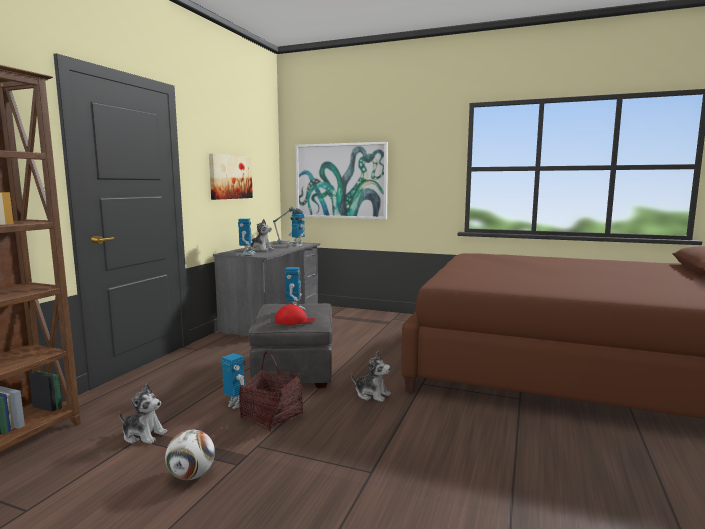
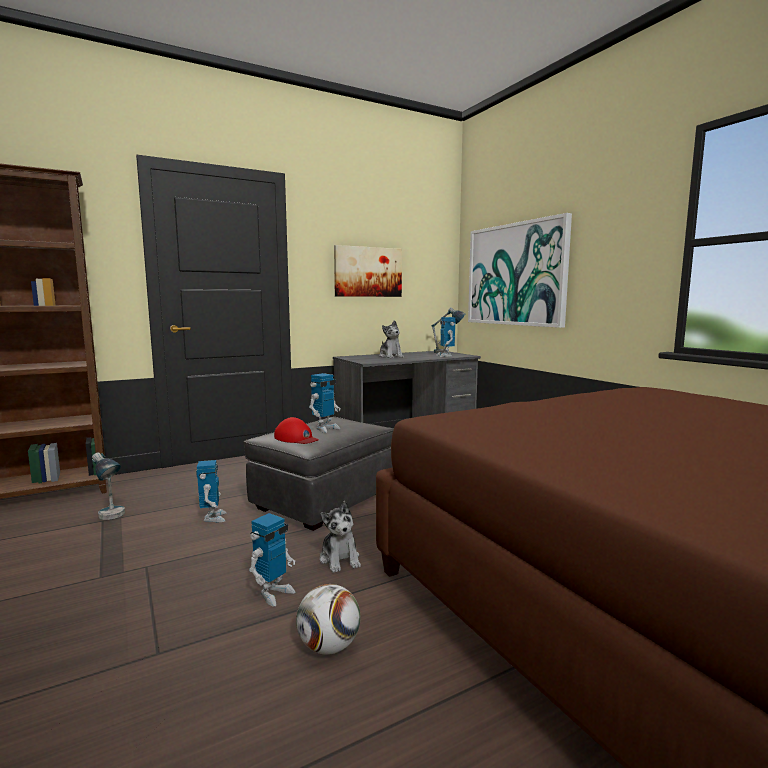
camera: 40 degrees right, 0 degrees up
(143, 435) = (112, 518): plush toy -> table lamp
(191, 475) = (62, 570): football -> football (329, 646)
(247, 254) = (360, 359): toy robot -> toy robot (273, 593)
(271, 416) = (213, 541): basket -> none

